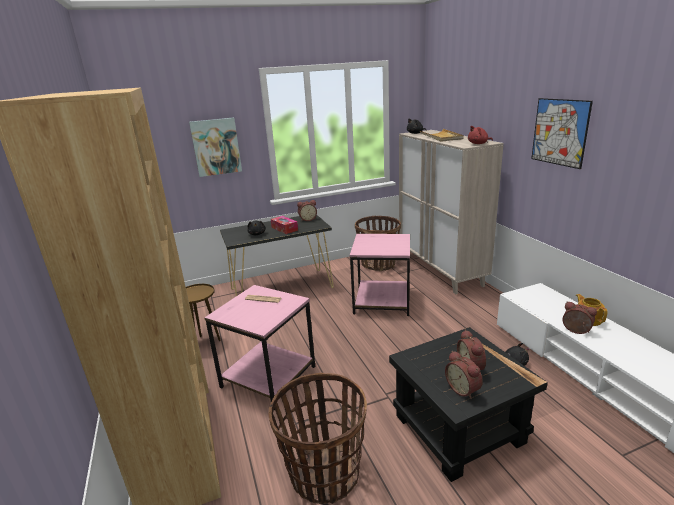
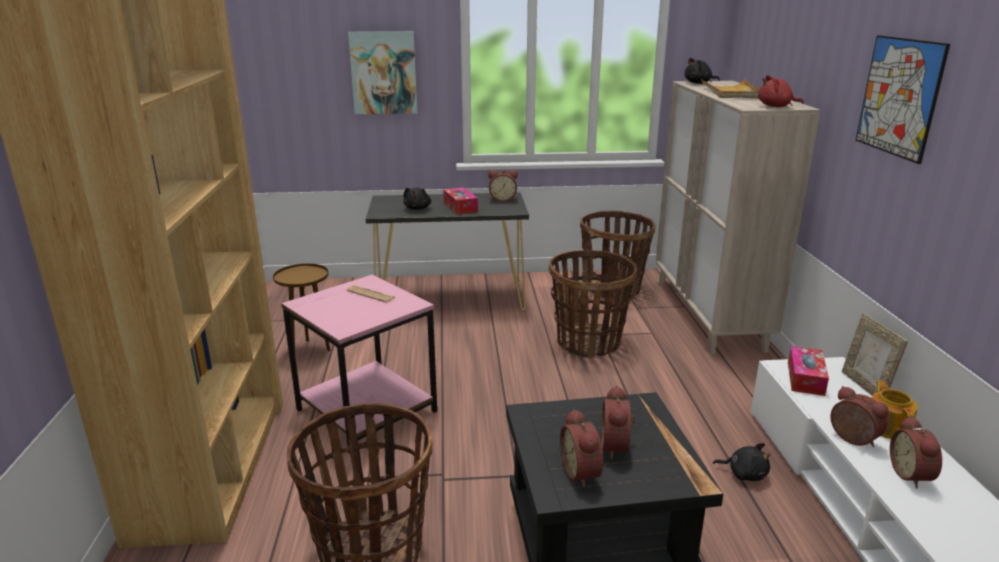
camera: 15 degrees right, 0 degrees up
(383, 300) = (588, 342): pink side table -> basket
(530, 299) = (805, 378): none -> tissue box
(562, 298) = (865, 386): none -> picture frame
(617, 344) = (912, 475): none -> alarm clock

